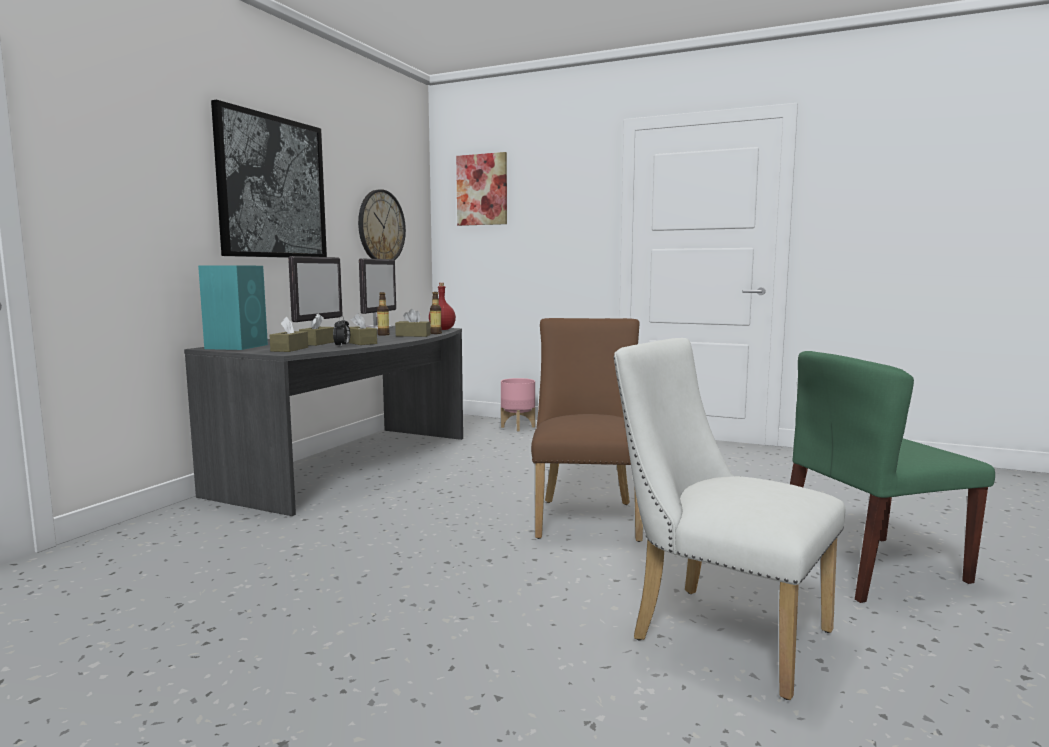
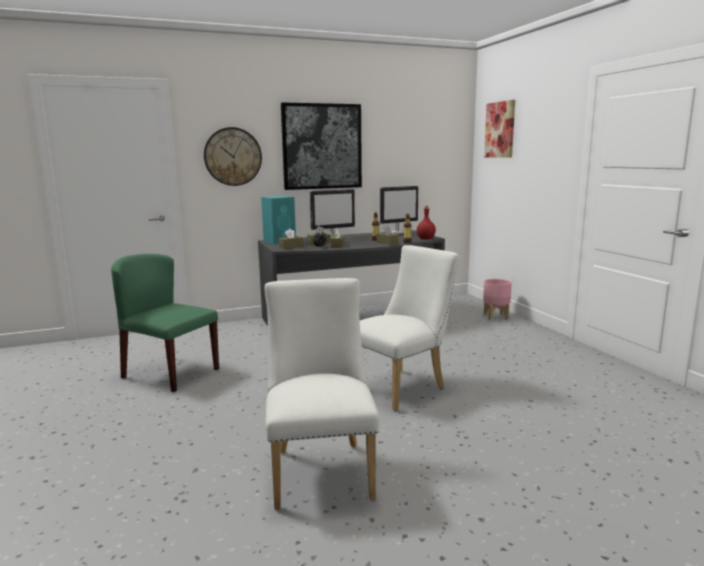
camera: 45 degrees right, 5 degrees up
(381, 227) = (417, 162): wall clock -> wall clock (233, 156)
(587, 516) = (402, 386): brown chair -> white chair
(870, 567) = (500, 489): green chair -> green chair (170, 373)

